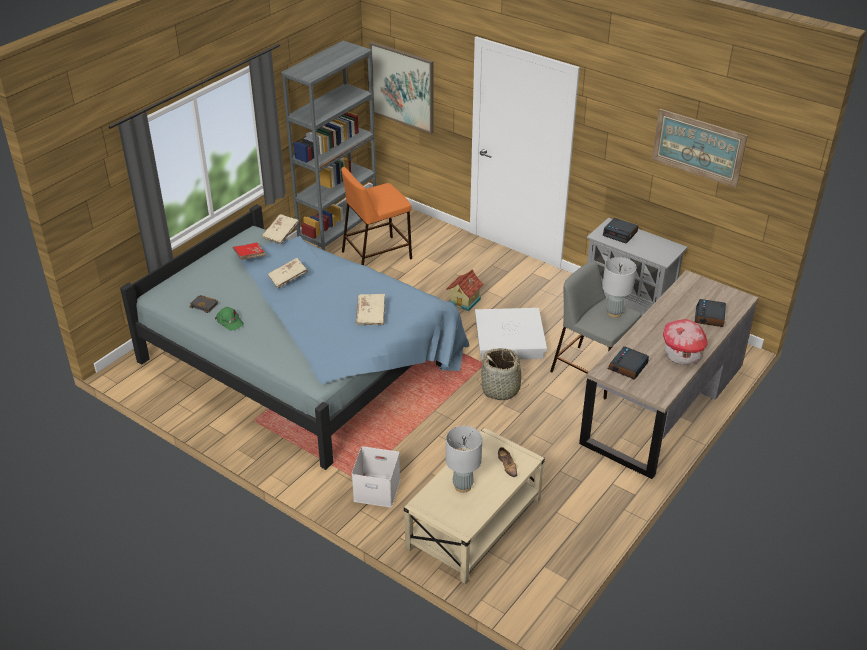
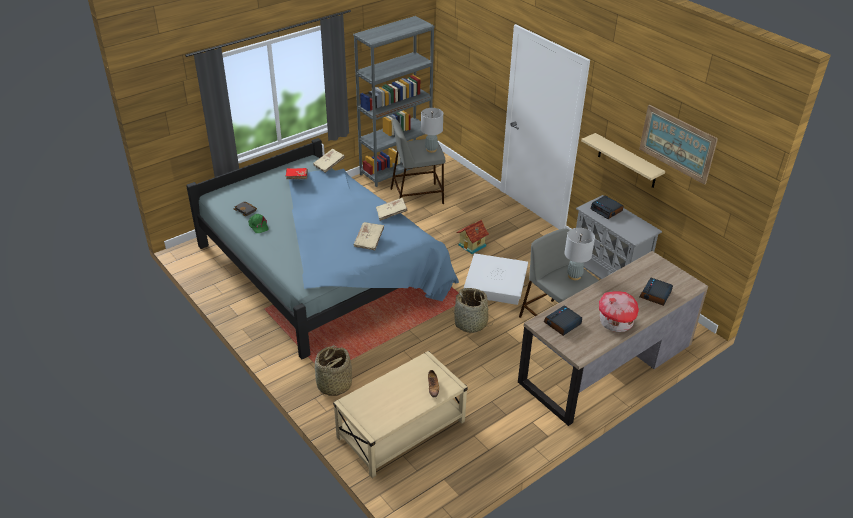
camera: 15 degrees right, 0 degrees up
(288, 278) = (318, 200): beige book -> beige book (391, 213)
(375, 490) = (333, 385): white storage box -> basket
(377, 254) = (417, 196): orange stool -> grey stool
(402, 87) = (460, 61): picture -> none
(462, 486) = (388, 395): grey table lamp -> grey table lamp (431, 150)
(637, 175) = (627, 161): none -> beige shelf

